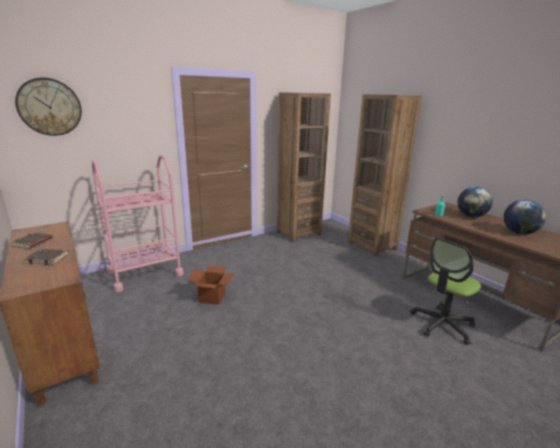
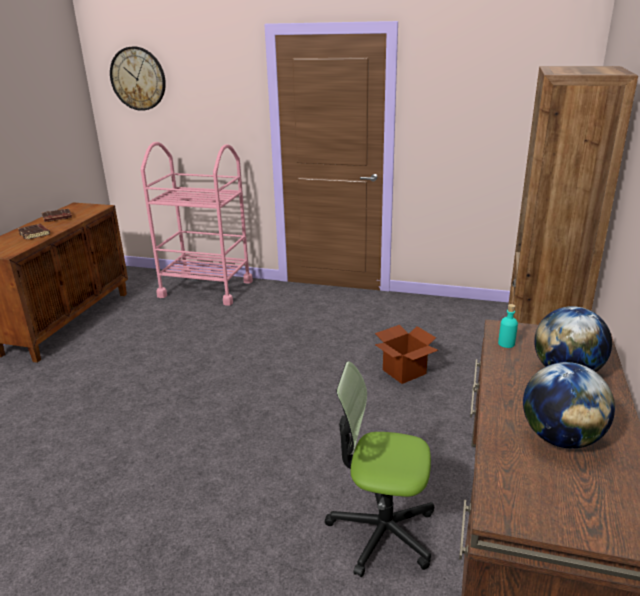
camera: 50 degrees right, 5 degrees up
(212, 297) = (211, 340): cardboard box -> cardboard box (404, 372)
(298, 233) = (451, 310): brown bookcase -> none

